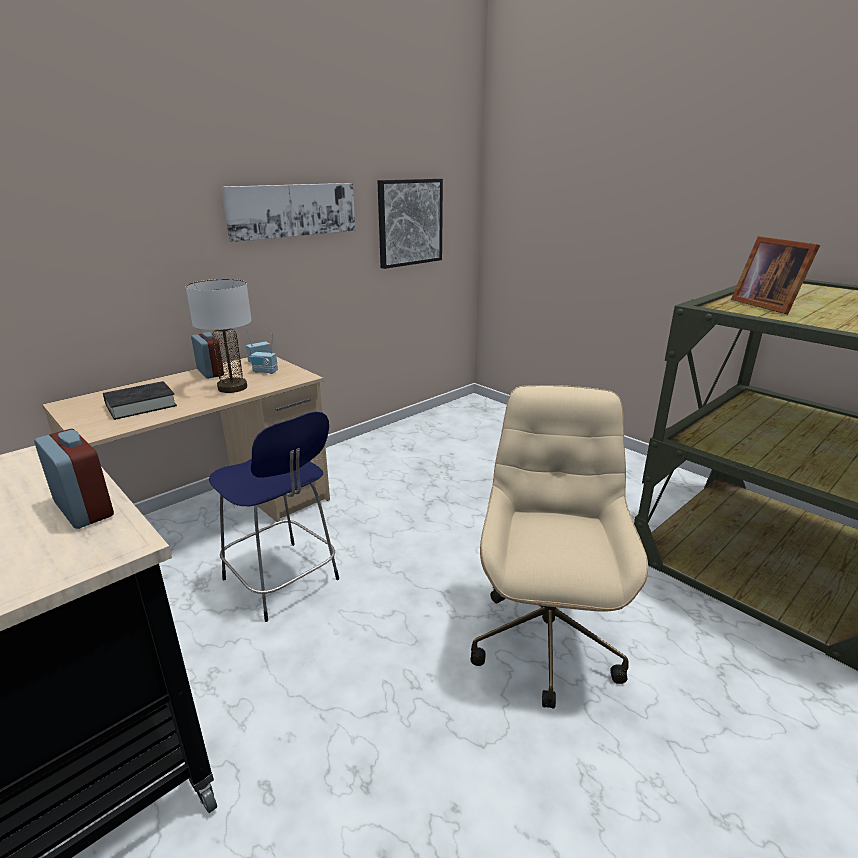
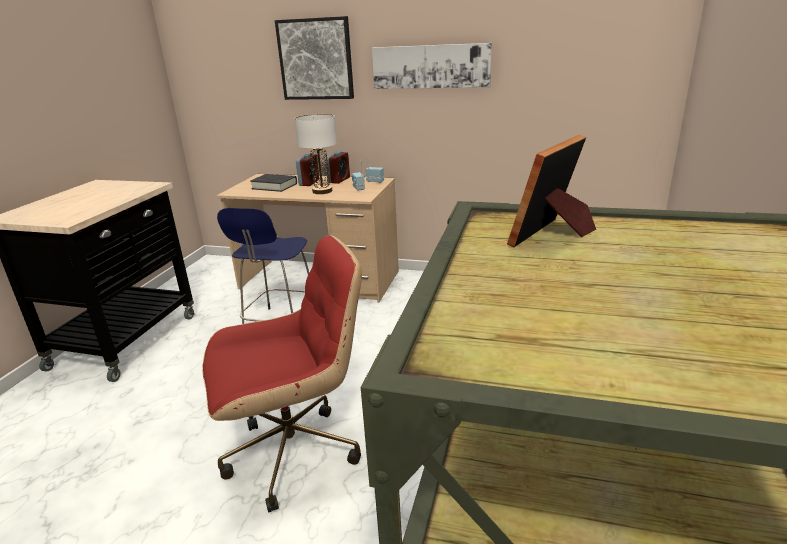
camera: 60 degrees right, 0 degrees up
(84, 509) = (96, 207): alarm clock -> alarm clock (309, 182)
(410, 222) = (566, 83): picture -> picture (316, 59)
(545, 638) = (297, 453): beige office chair -> red office chair

